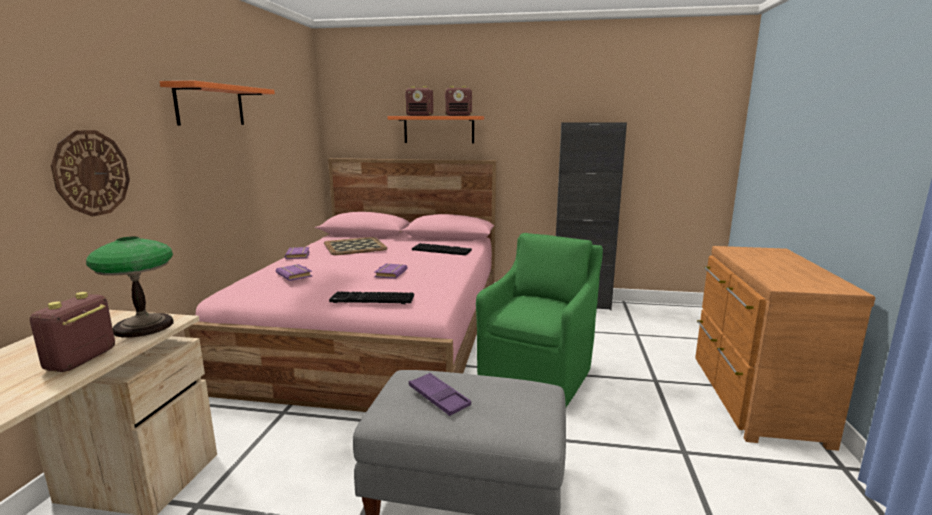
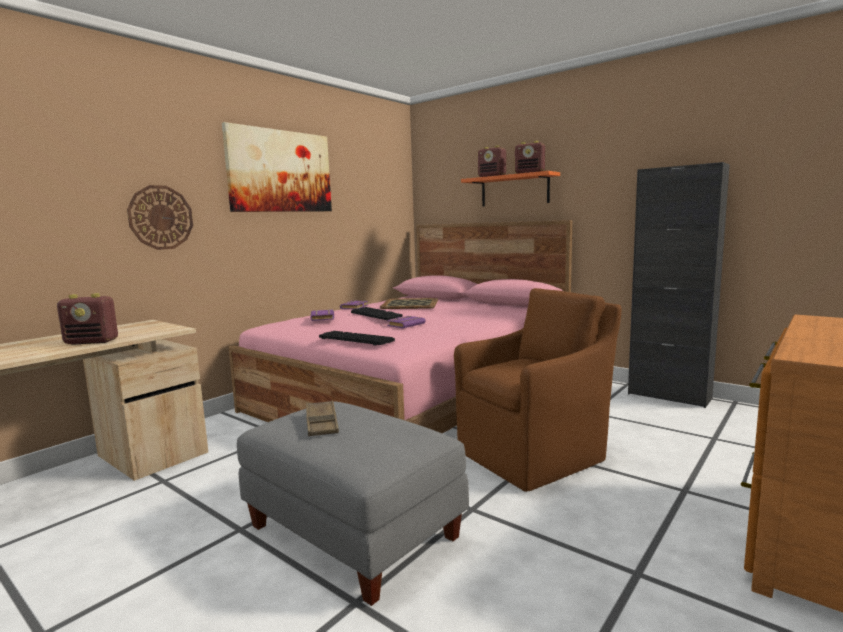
camera: 30 degrees right, 5 degrees down
(81, 360) = (92, 342): radio -> radio turned 135 degrees counterclockwise
(143, 326) = (154, 330): table lamp -> none
(210, 105) = (280, 171): orange shelf -> picture
(439, 398) = (321, 423): purple tray -> brown tray
(442, 250) = (486, 312): keyboard -> keyboard (377, 315)
(538, 376) = (534, 455): green armchair -> brown armchair

